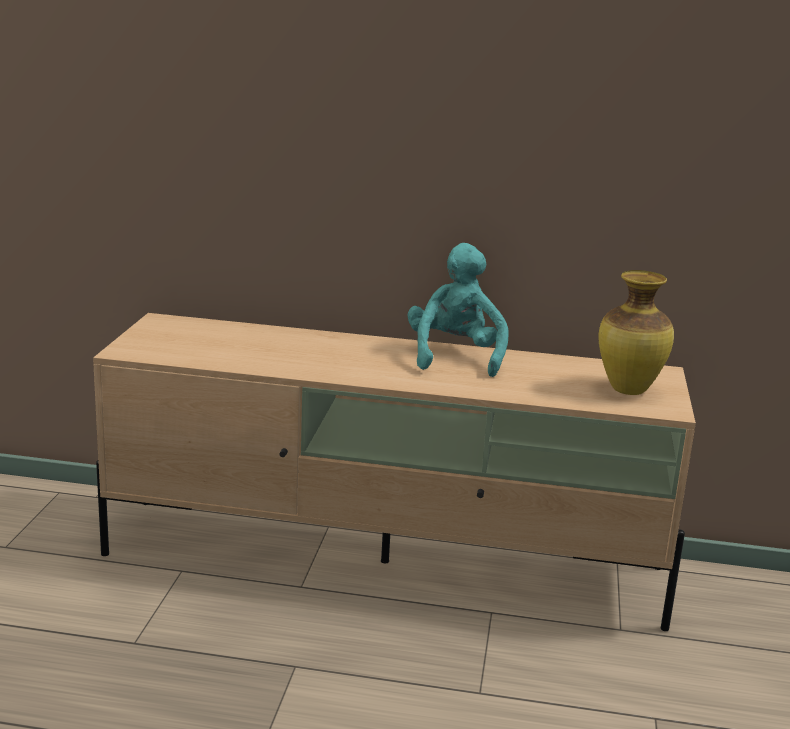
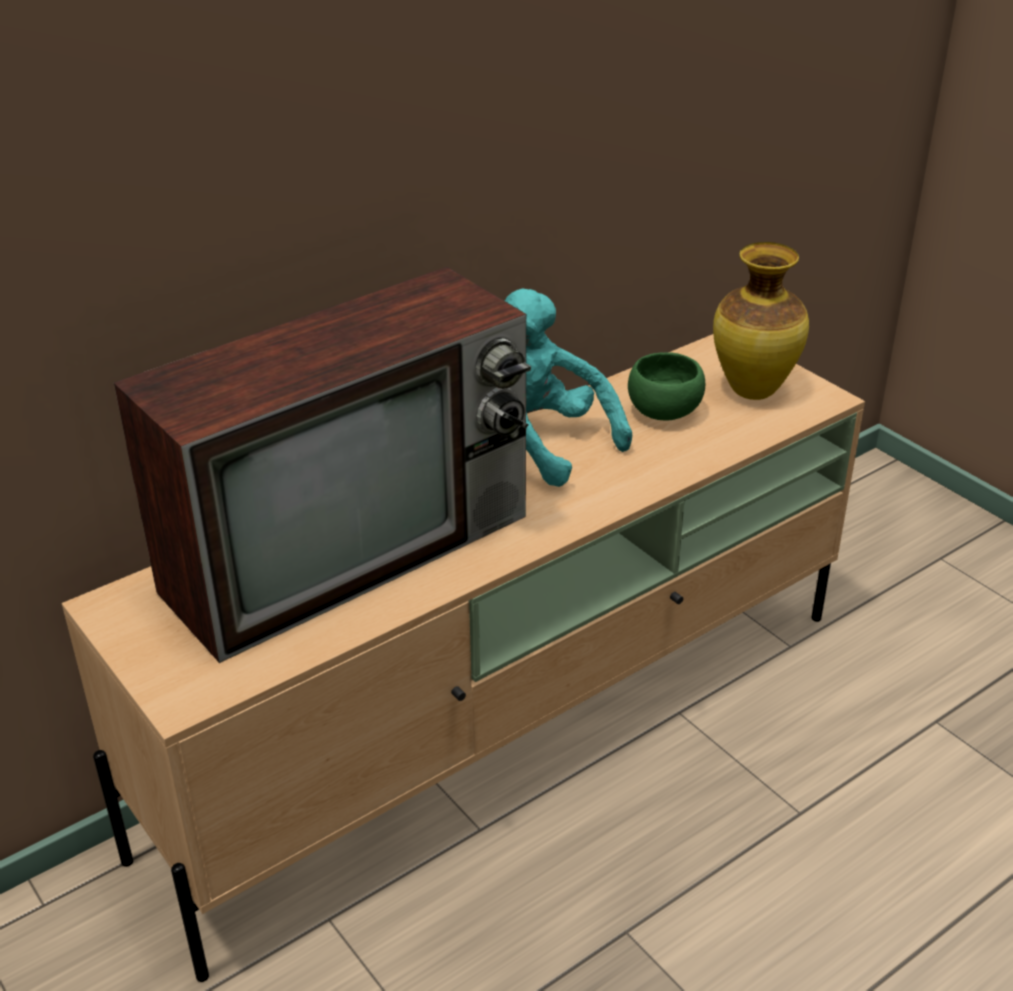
camera: 45 degrees left, 15 degrees up
(284, 347) = (352, 549): none -> television
(554, 375) = (665, 411): none -> green bowl

